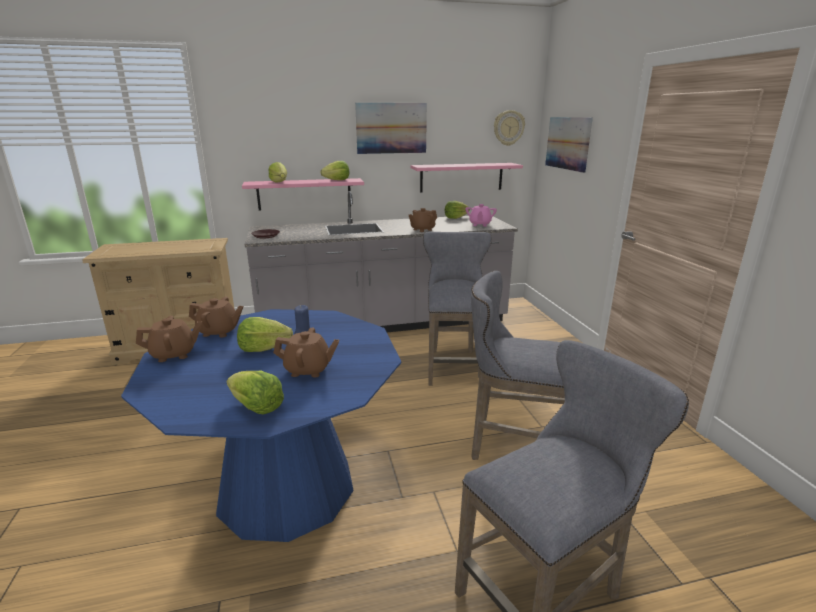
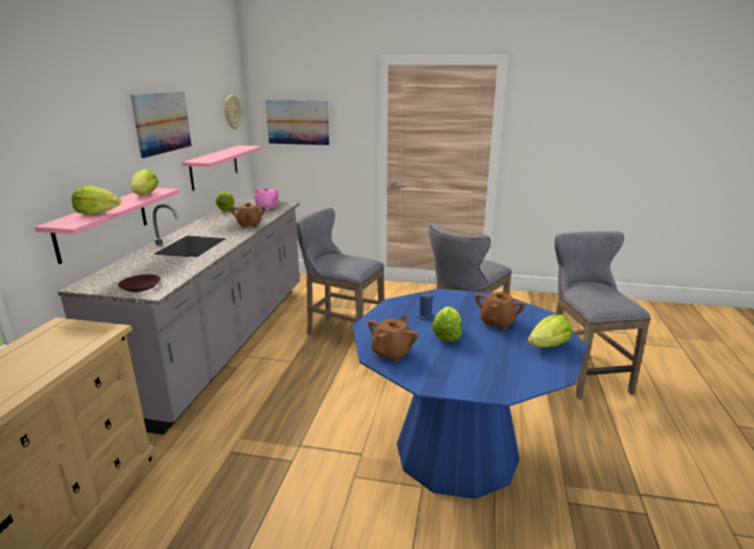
camera: 65 degrees left, 0 degrees up
(174, 354) = (432, 377): brown teapot -> none

